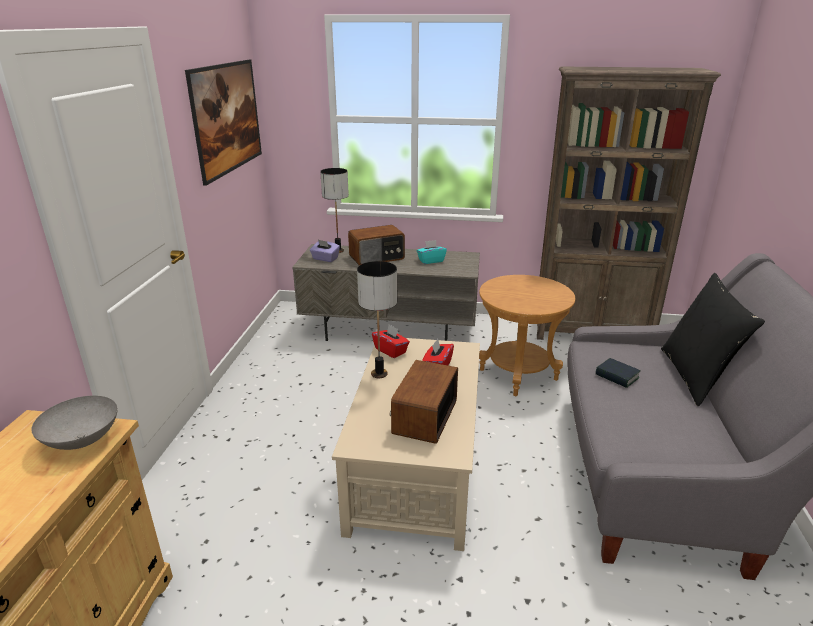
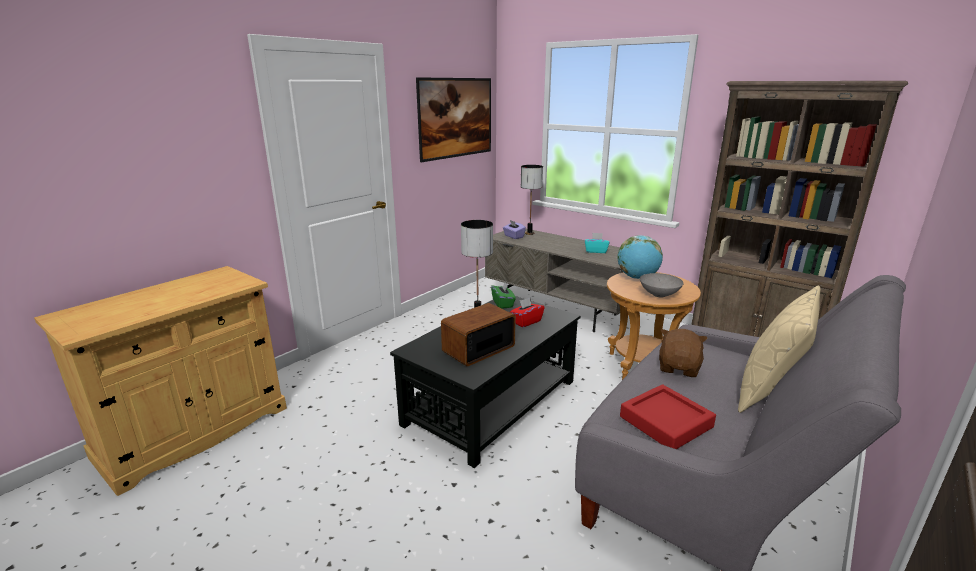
camera: 30 degrees right, 5 degrees down
(84, 440) = (232, 284): grey bowl -> grey bowl (660, 295)
(377, 258) = (554, 242): radio -> none
(391, 350) = (503, 304): red tissue box -> green tissue box
(415, 467) = (491, 402): beige coffee table -> black coffee table
(504, 286) = (637, 278): none -> globe
(617, 376) = (679, 368): book -> brown plush toy
(661, 437) = (665, 422): none -> red tray
(696, 376) = (769, 390): black pillow -> beige pillow

